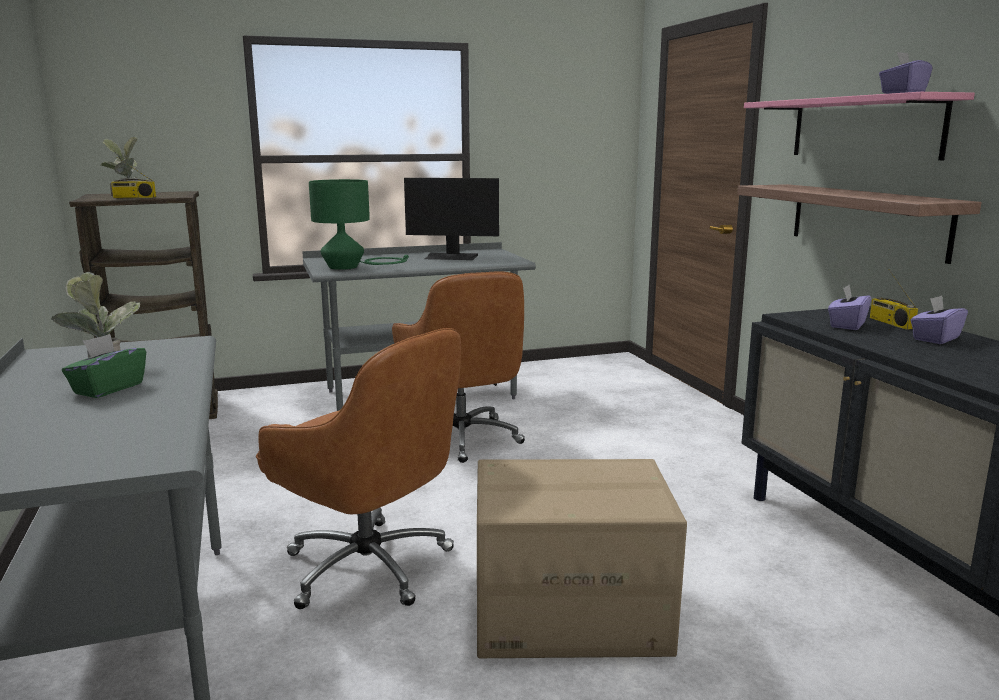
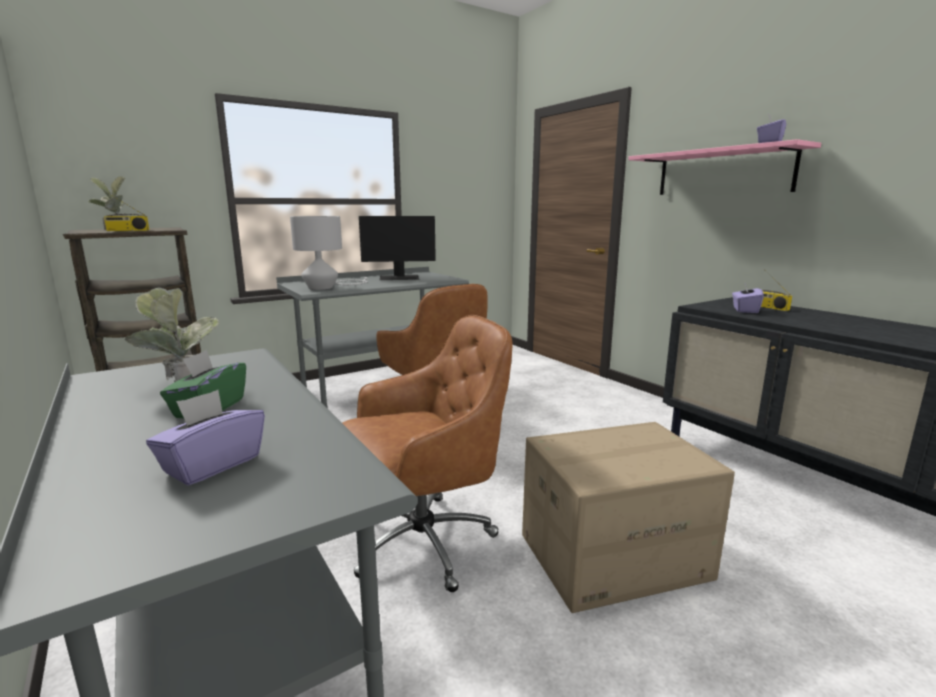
camera: 15 degrees left, 0 degrees up
(360, 265) = (333, 286): green table lamp -> grey table lamp
(366, 567) = (423, 541): brown office chair -> brown office chair turned 45 degrees counterclockwise
(866, 220) = (726, 237): shelf -> none
(935, 338) = (813, 315): purple tissue box -> purple tissue box (212, 465)

